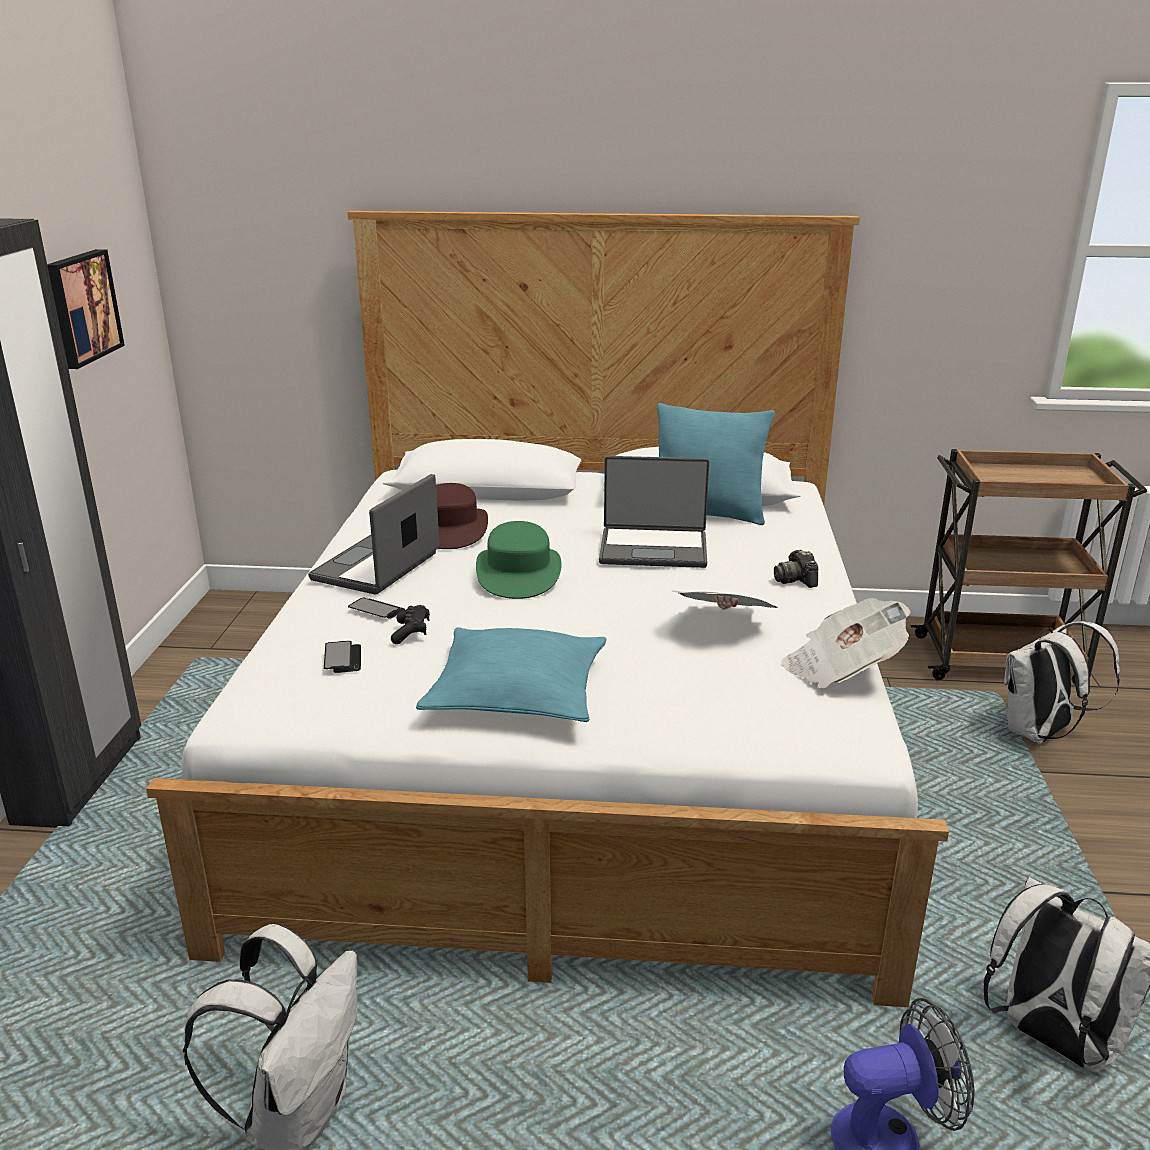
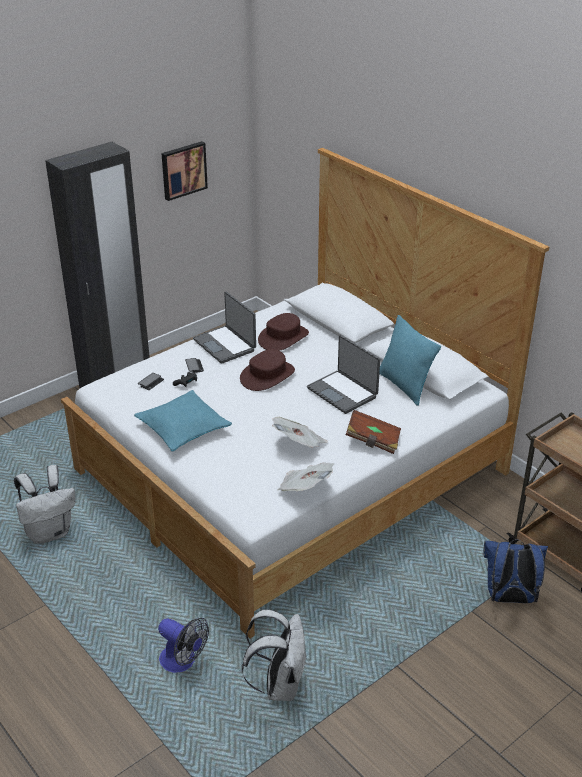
camera: 45 degrees right, 10 degrees up
(378, 567) = (225, 345): laptop -> laptop turned 105 degrees counterclockwise
(519, 573) = (267, 376): green hat -> brown hat
(796, 580) = (373, 441): camera -> brown book
(1039, 734) = (509, 598): white backpack -> blue backpack

